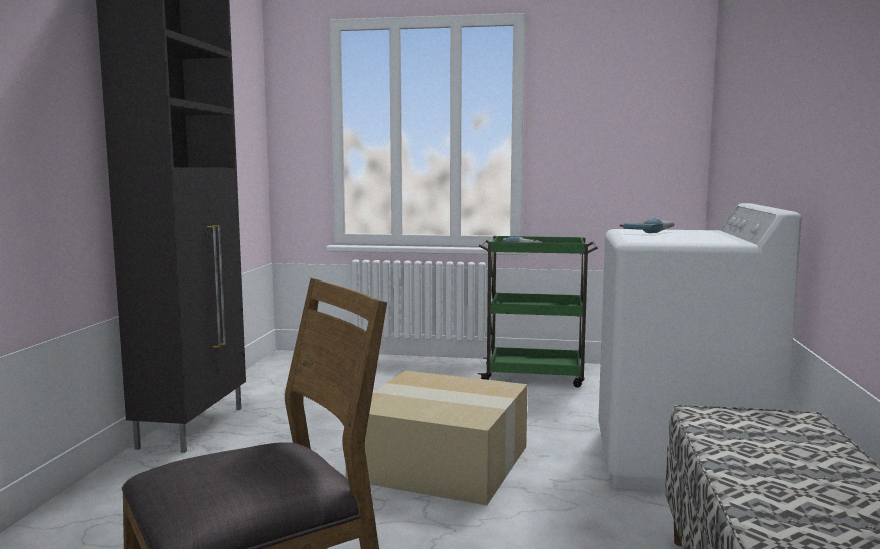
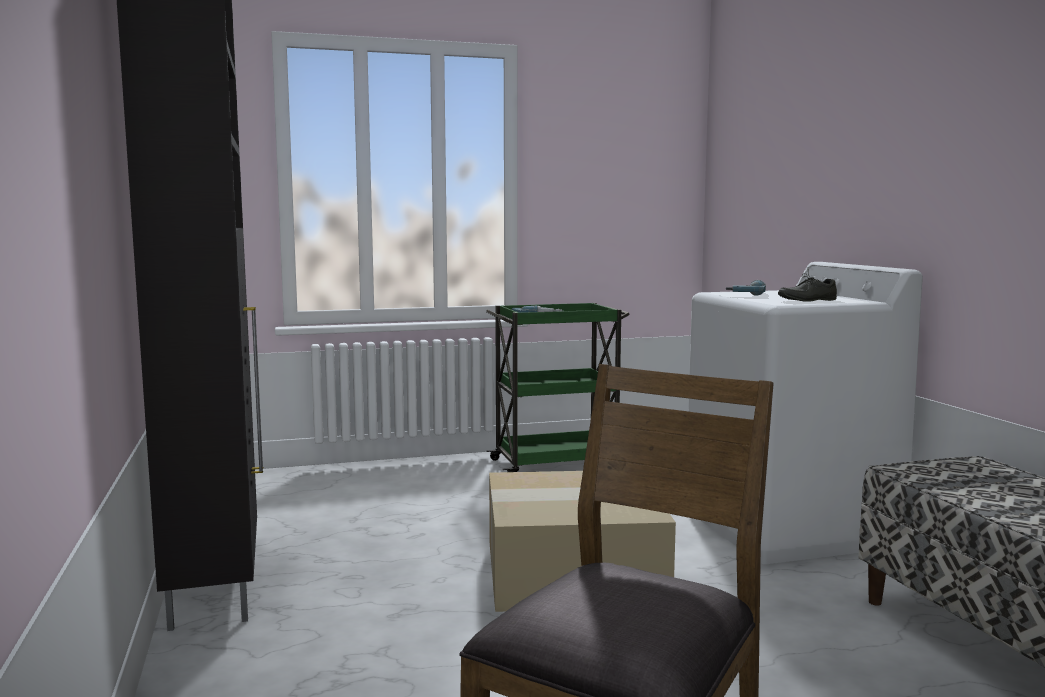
camera: 25 degrees left, 0 degrees up
(680, 239) = (806, 300): none -> grey shoe

